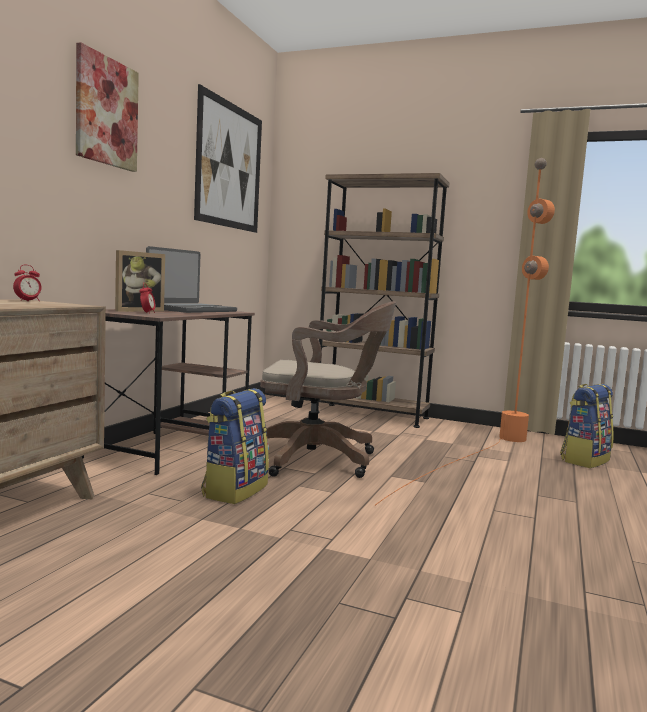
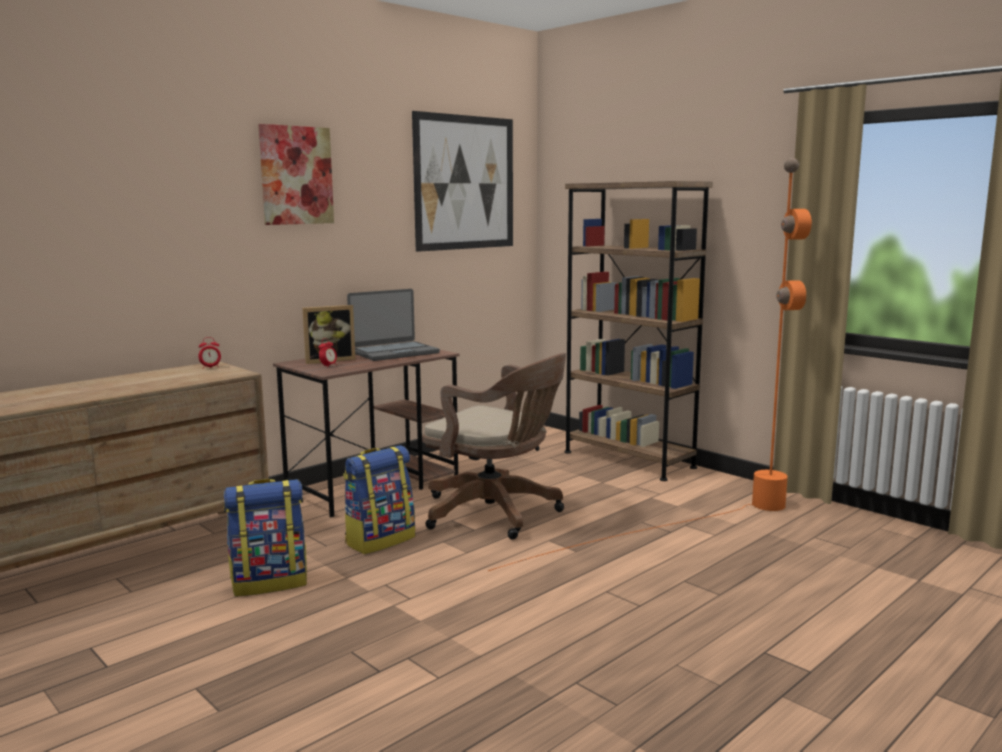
camera: 25 degrees right, 5 degrees up
(584, 460) = (822, 543): backpack -> backpack (270, 582)

